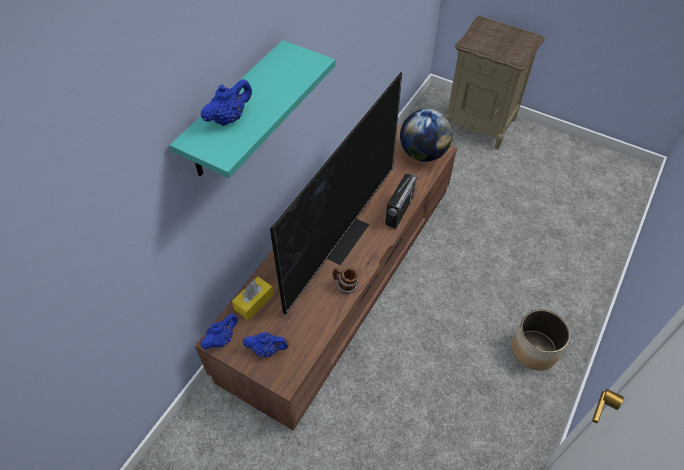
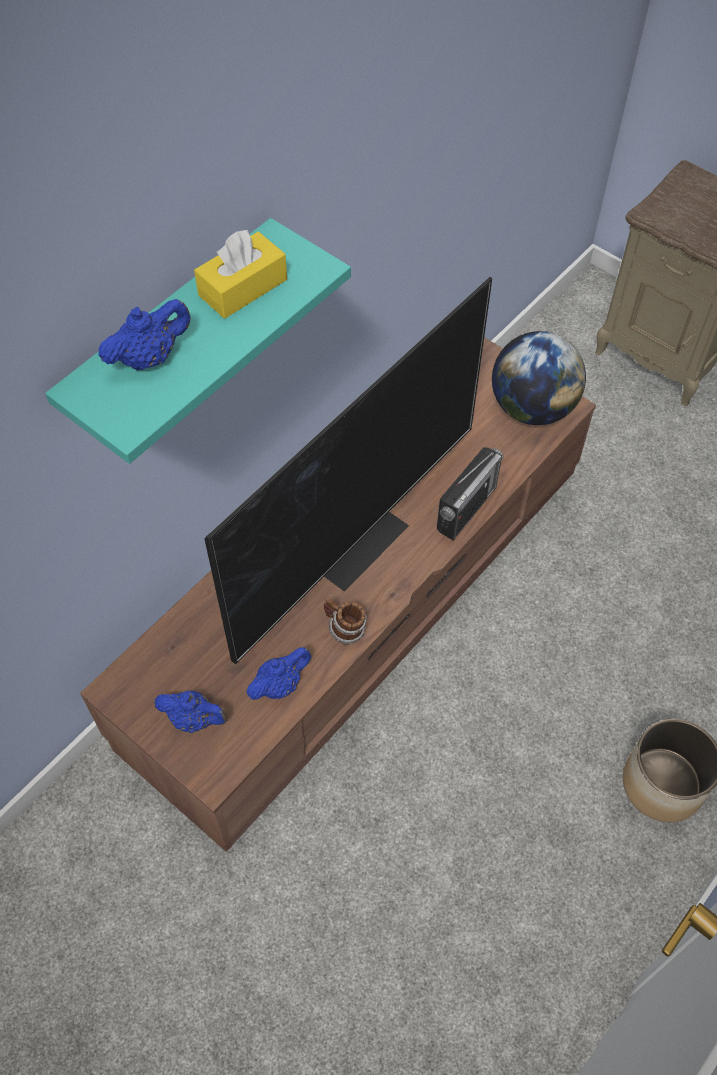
camera: 10 degrees right, 5 degrees up
(221, 339) = (124, 688): blue teapot -> blue teapot (280, 684)
(254, 302) = (188, 634): yellow tissue box -> yellow tissue box (243, 287)

